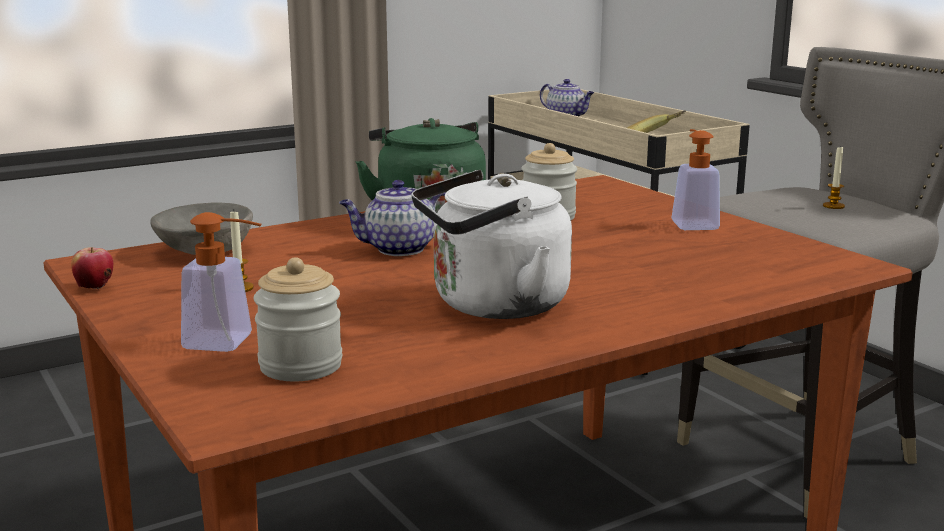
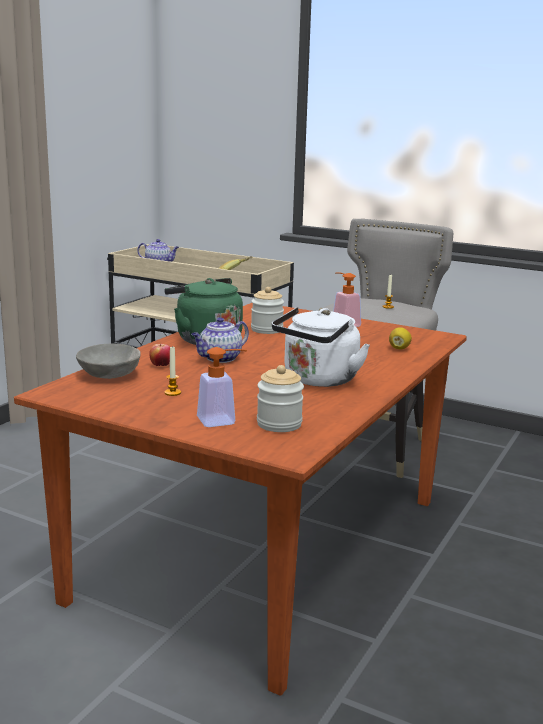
camera: 30 degrees left, 0 degrees up
(95, 288) = (86, 406): apple -> apple (161, 366)
(732, 275) = (399, 348): none -> lemon

